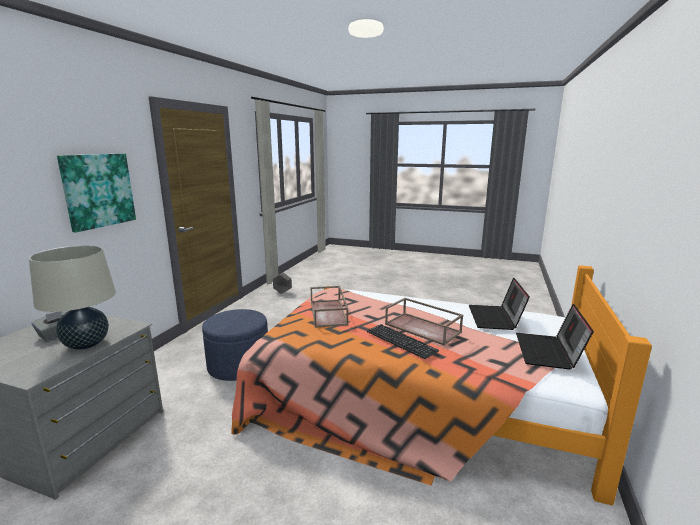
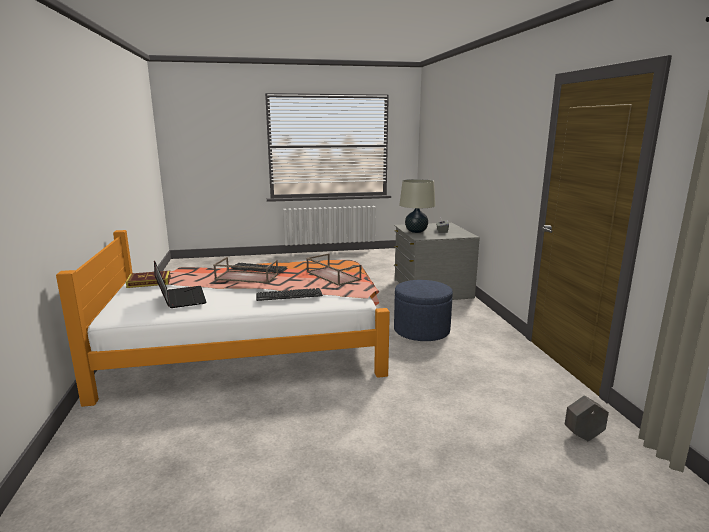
camera: 150 degrees right, 0 degrees up
(98, 190) = (507, 163): picture -> none
(393, 298) = (289, 295): none -> keyboard
(548, 352) = (149, 282): laptop -> book

